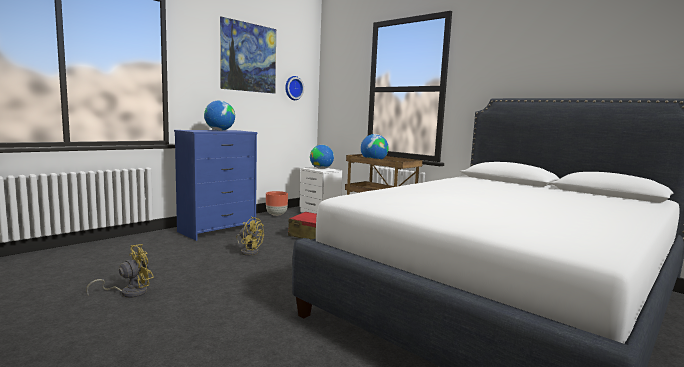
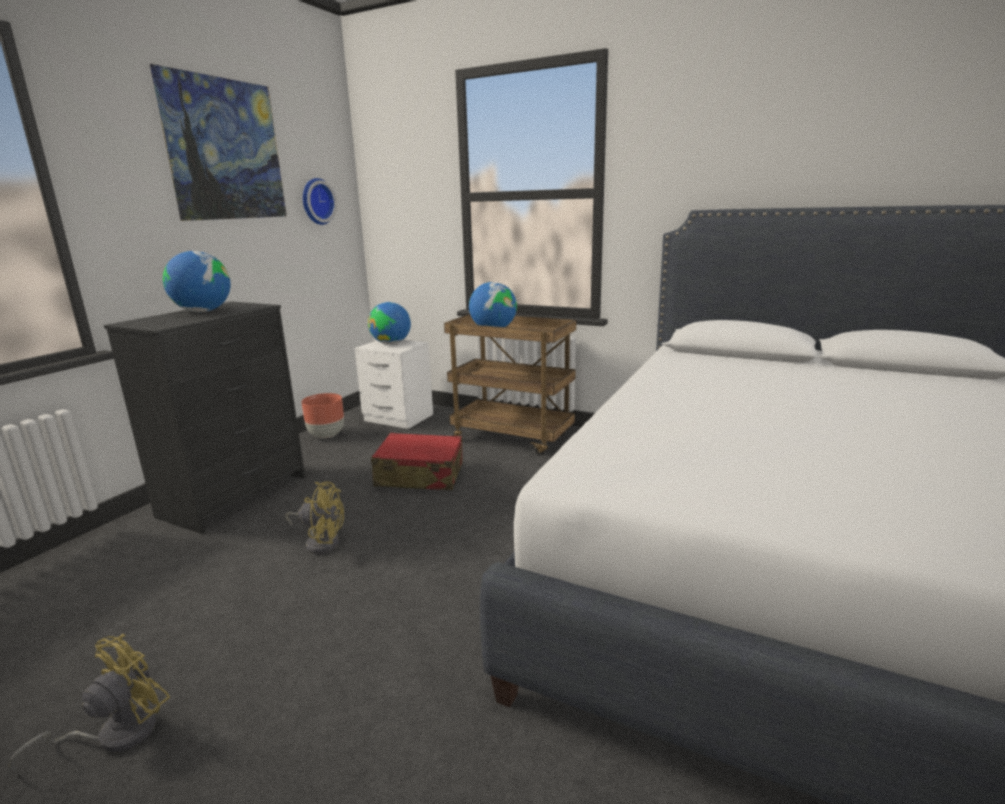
camera: 15 degrees left, 10 degrees up
(217, 230) = (235, 496): blue dresser -> black dresser

